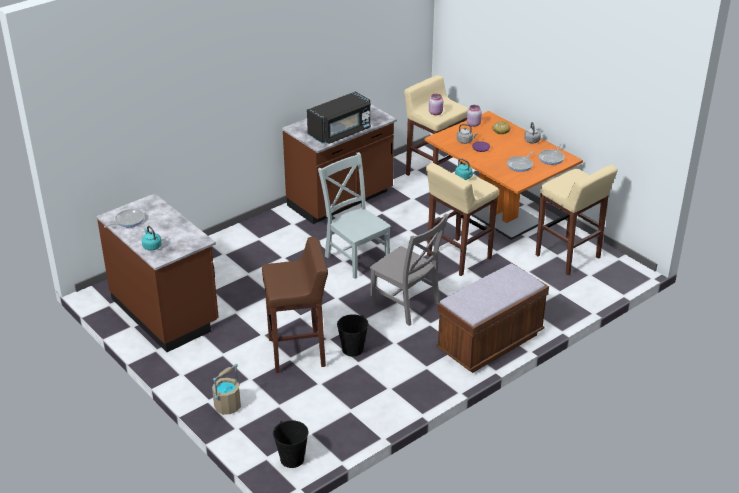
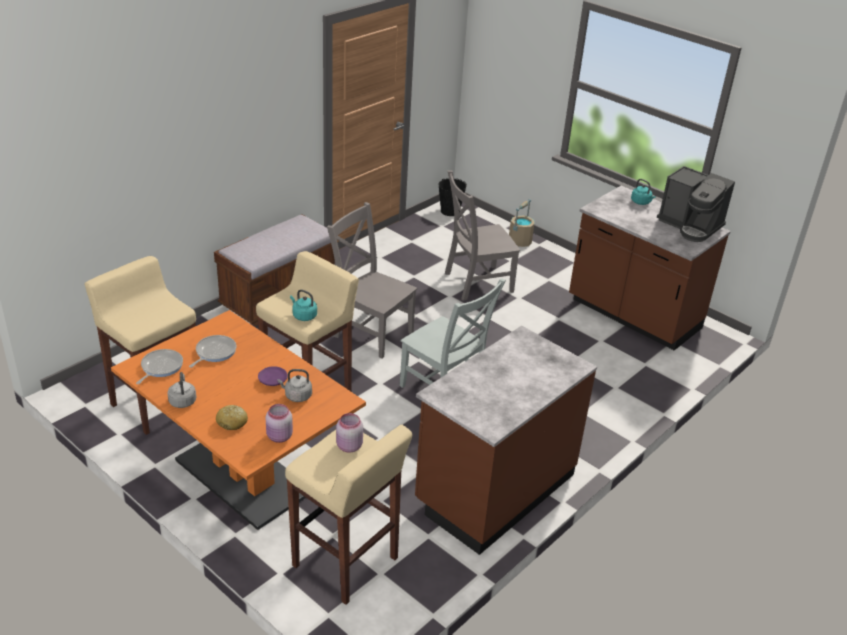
camera: 170 degrees right, 0 degrees up
(128, 221) = (690, 226): frying pan -> coffee machine
(298, 353) = (475, 283): brown stool -> grey chair
(340, 132) = (500, 359): black microwave -> none
(352, 349) = (422, 287): black bucket -> none

